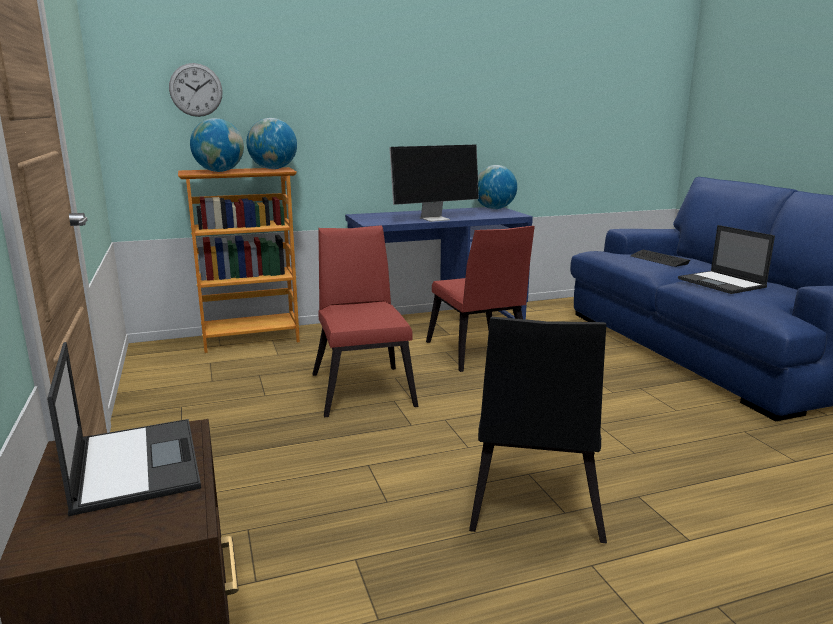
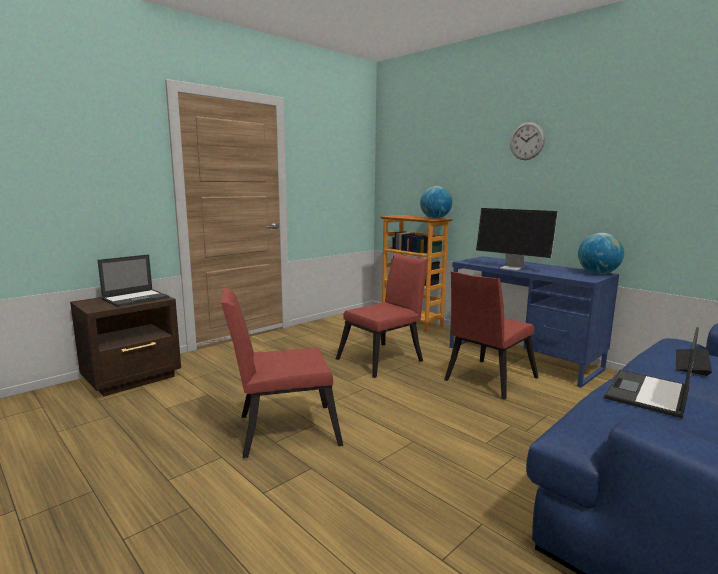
camera: 65 degrees right, 5 degrees down
(196, 90) = (414, 169): wall clock -> wall clock (527, 141)
(219, 171) = (405, 217): globe -> none
(533, 502) = (281, 430): black chair -> red chair

